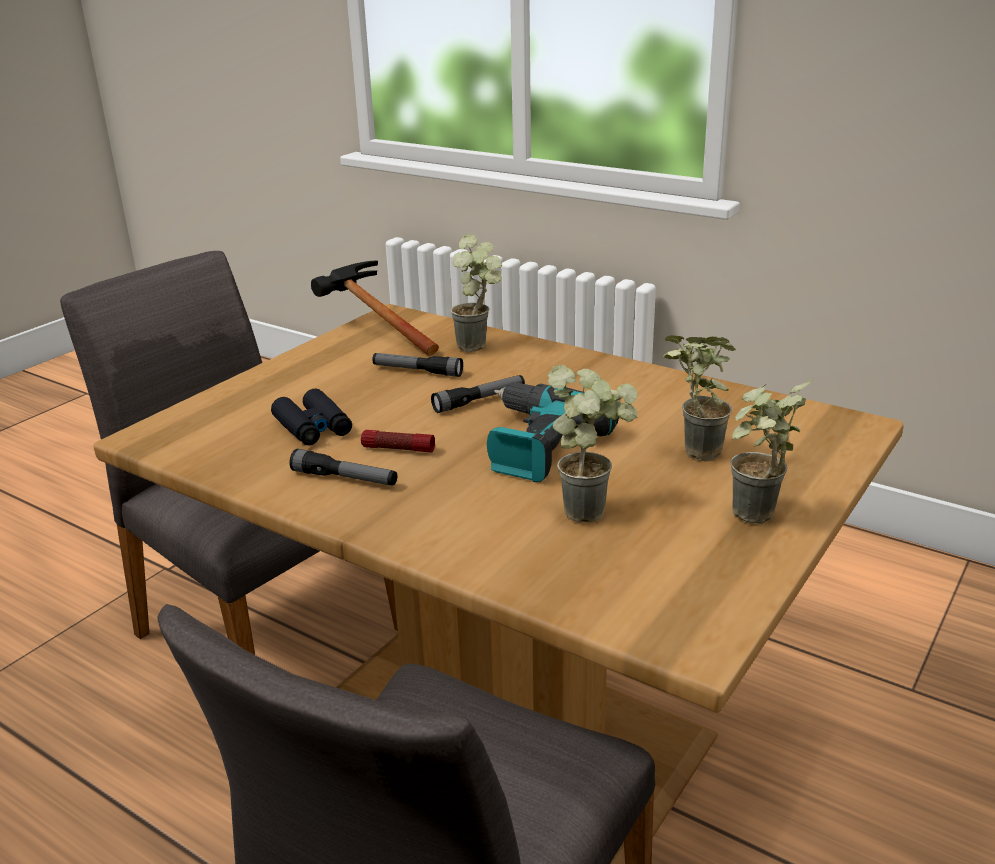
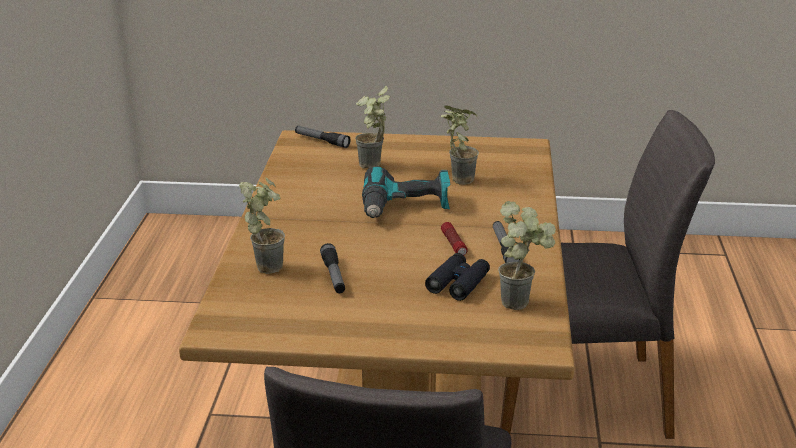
camera: 120 degrees left, 0 degrees up
(371, 329) = (260, 327): hammer -> none
(479, 400) = (362, 239): flashlight -> flashlight (321, 141)
(753, 521) = (427, 146): potted plant -> potted plant (522, 302)

